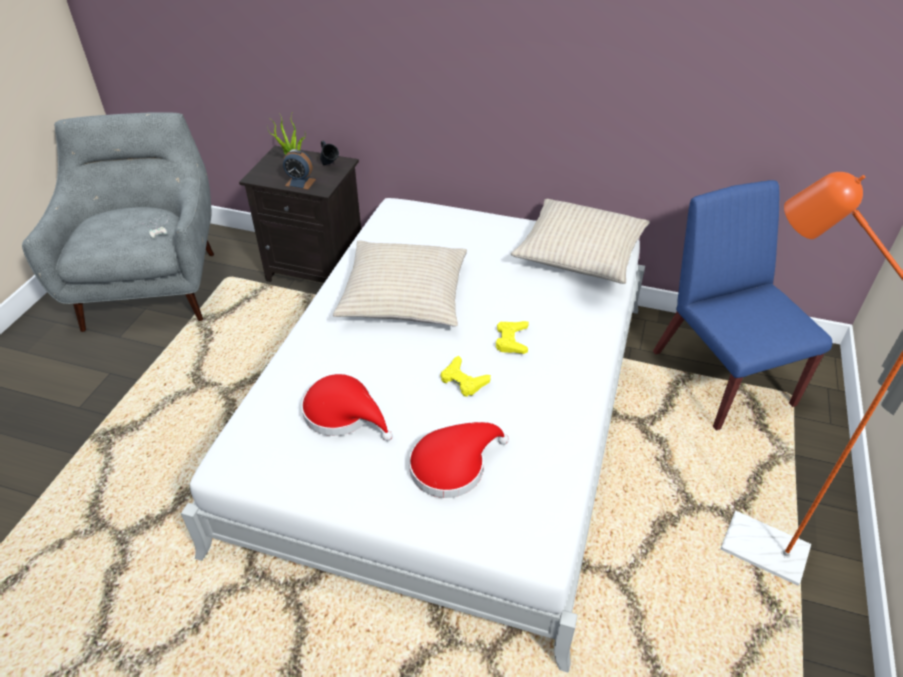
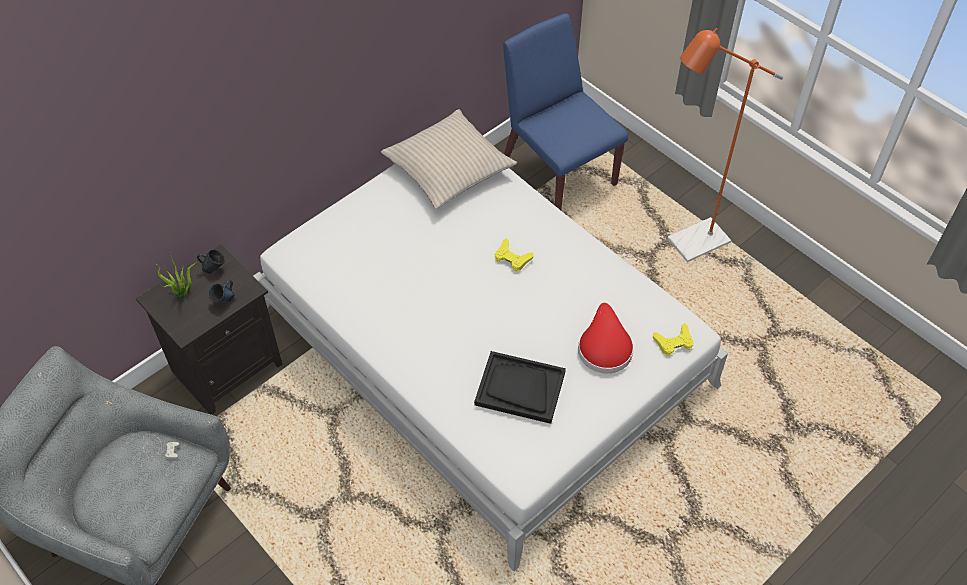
camera: 60 degrees left, 10 degrees up
(300, 182) = (225, 301): alarm clock -> blue mug
(343, 414) = (519, 388): red hat -> black tray
(404, 295) = (414, 299): beige pillow -> none
(463, 380) = (534, 305): yellow game controller -> yellow game controller (674, 342)
(720, 377) = (558, 171): blue chair -> blue chair turned 45 degrees clockwise

